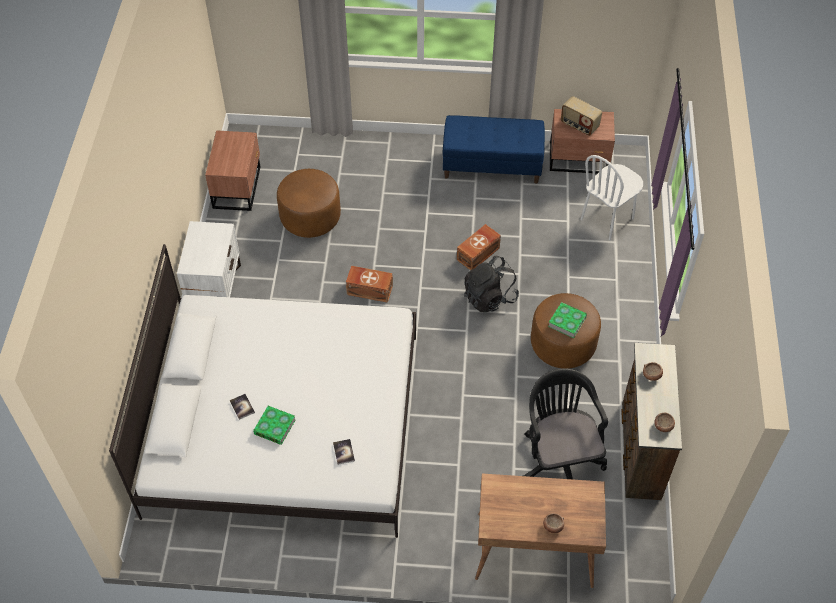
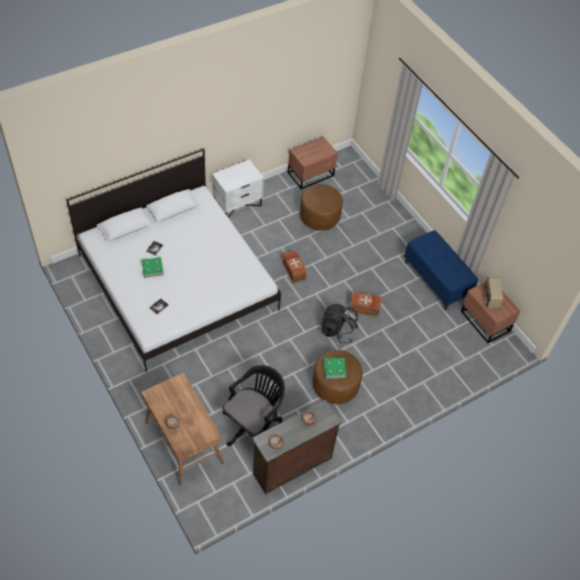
camera: 50 degrees right, 0 degrees up
(607, 219) = (451, 361): white chair -> none

